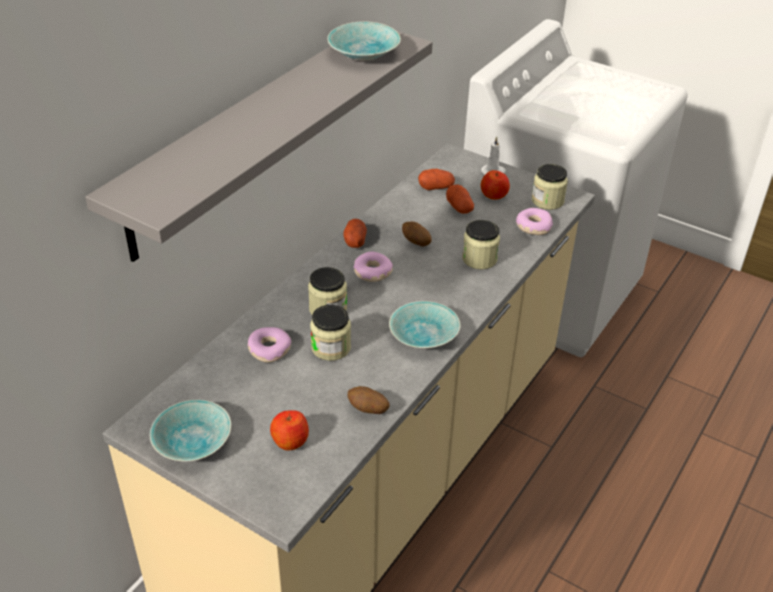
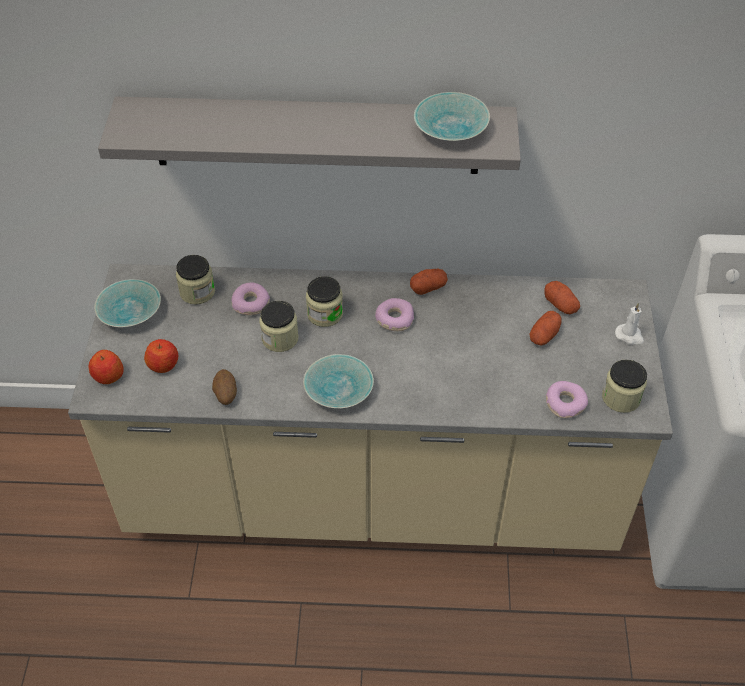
camera: 60 degrees right, 10 degrees up
(416, 242) = (461, 328): potato -> none
(479, 259) = (476, 383): jar -> jar (197, 292)
(494, 195) = (589, 352): apple -> apple (108, 376)

